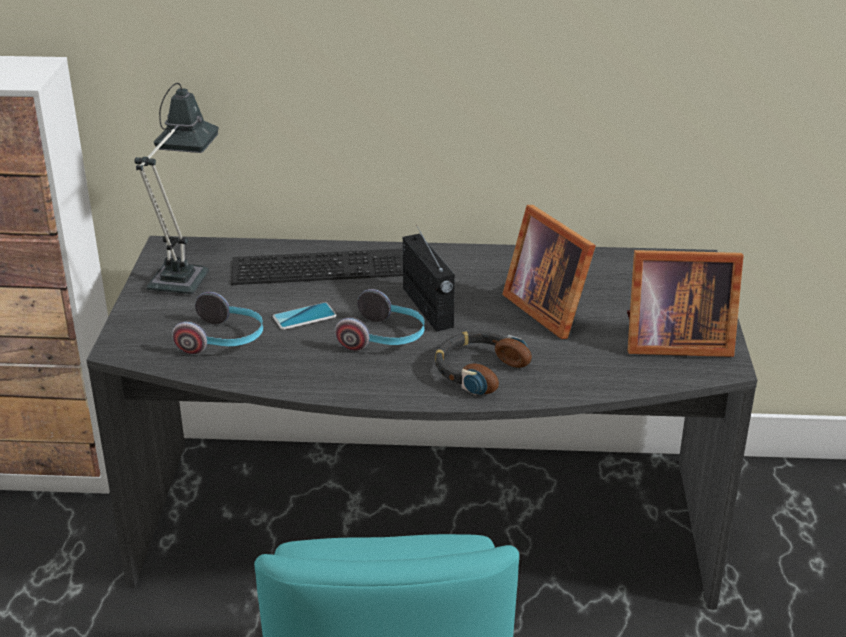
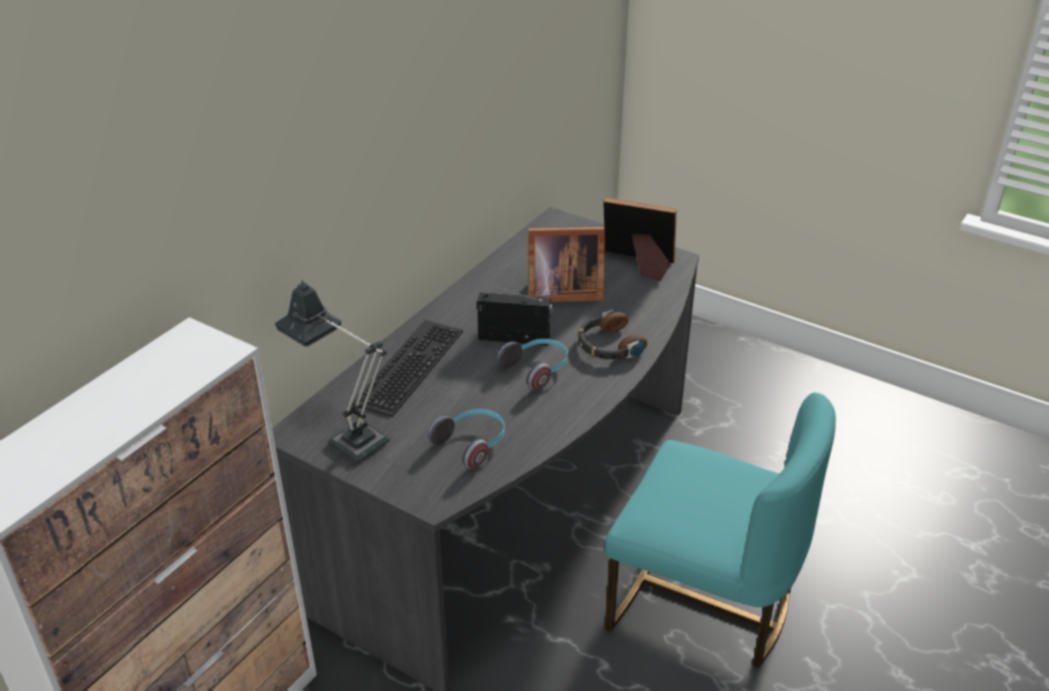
camera: 60 degrees left, 5 degrees up
(304, 317) = (475, 396): phone -> none
(672, 342) = (639, 264): picture frame -> picture frame turned 105 degrees counterclockwise

